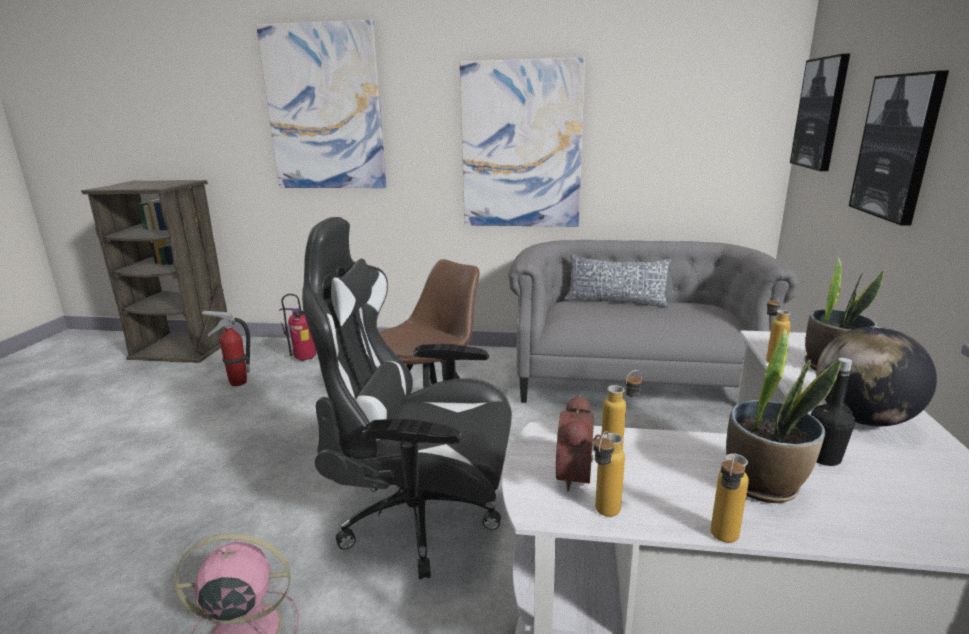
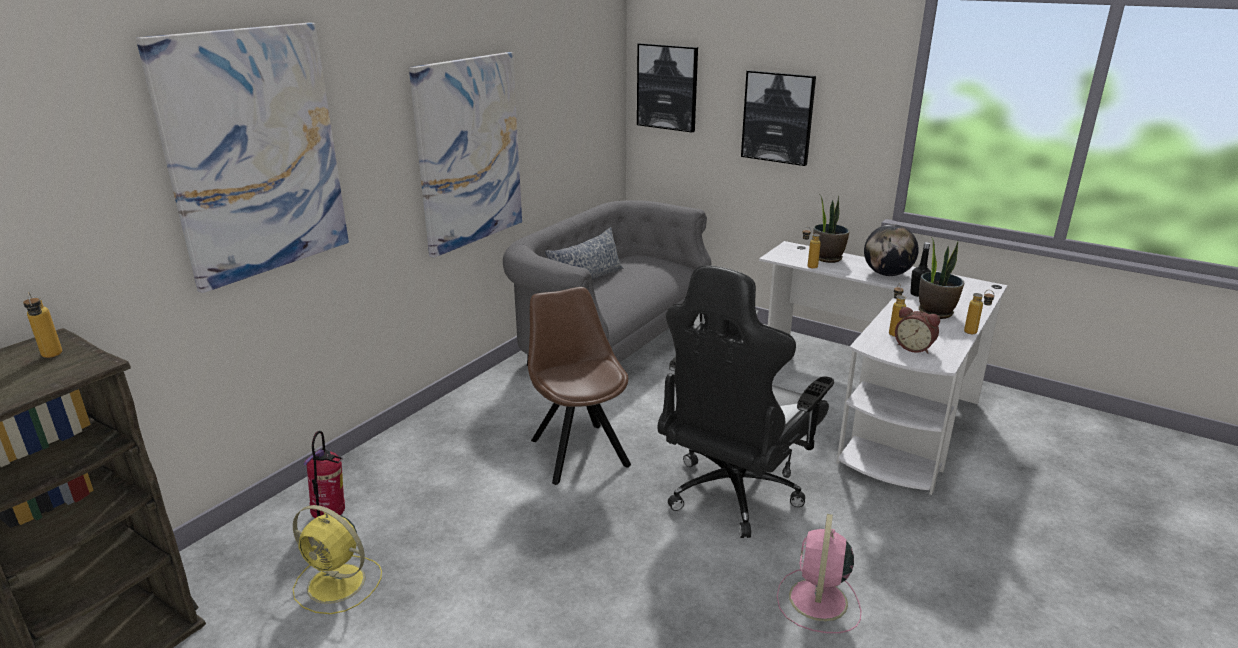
camera: 65 degrees left, 5 degrees up
(237, 383) = (338, 584): fire extinguisher -> yellow fan
(603, 515) = (950, 351): bottle -> bottle (52, 357)

